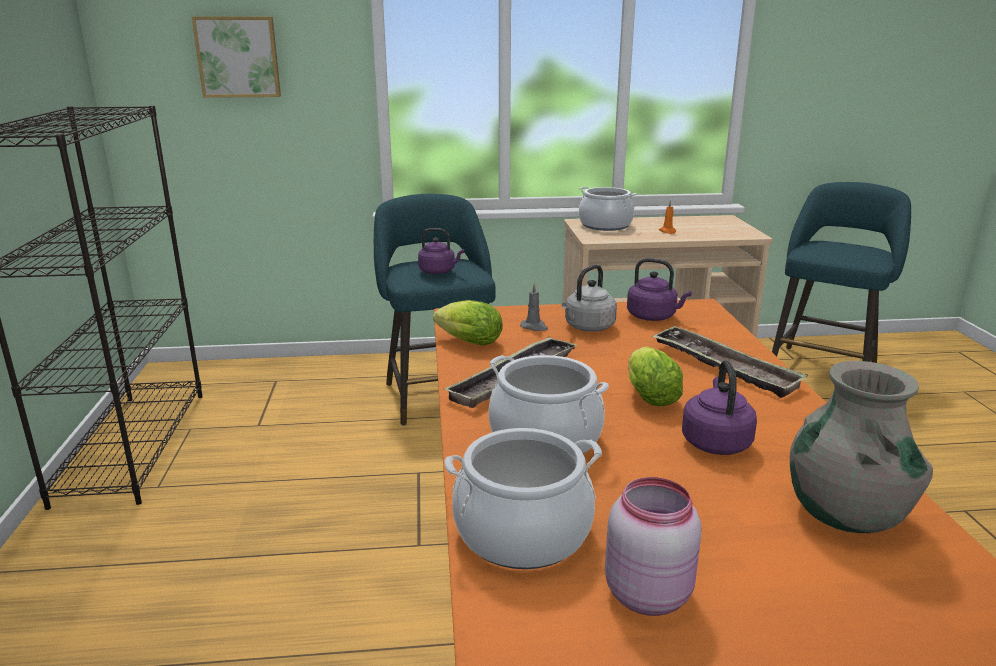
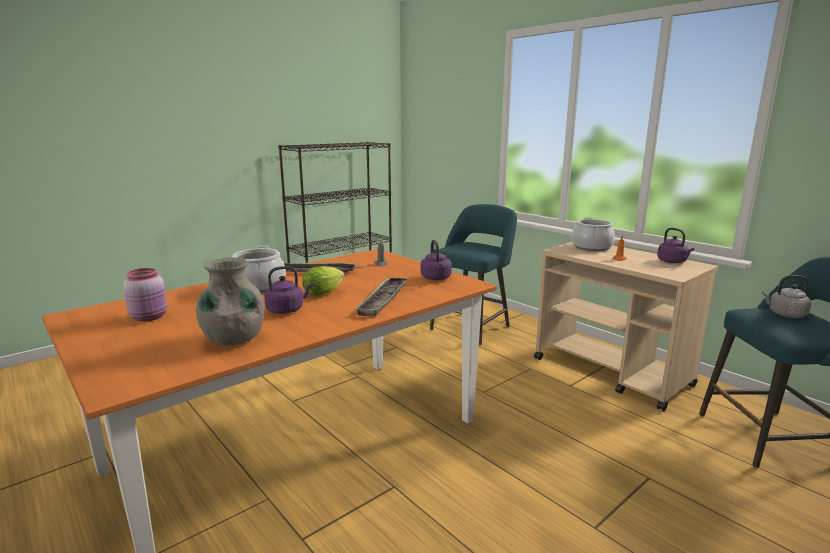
camera: 55 degrees right, 5 degrees down
(238, 57) = (447, 122): picture -> none
(439, 271) = (468, 248): purple kettle -> purple kettle (673, 262)
(466, 342) = (344, 259): lettuce -> none
(522, 532) = (181, 296): cooking pot -> none
(587, 327) = (397, 271): grey kettle -> grey kettle (785, 314)

